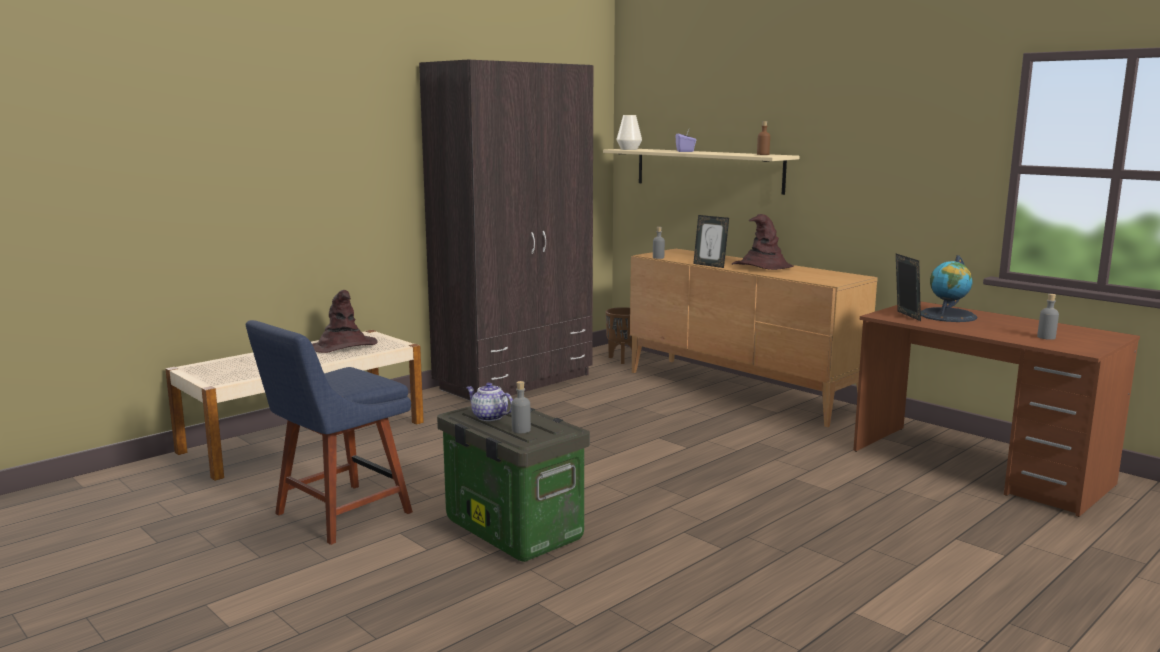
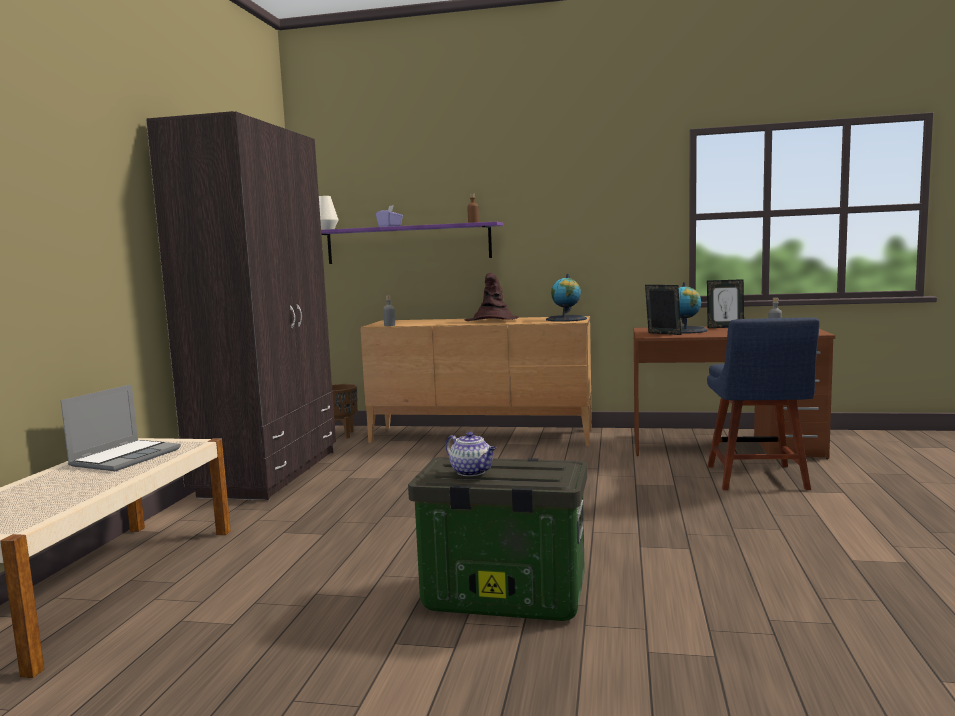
camera: 35 degrees left, 5 degrees down
(337, 515) = (287, 653): blue chair -> blue chair (757, 479)
(343, 346) = (126, 457): brown hat -> laptop
(488, 417) = (472, 472): teapot -> teapot turned 135 degrees counterclockwise
(521, 430) = (531, 473): grey bottle -> none
(707, 170) = (408, 244): beige shelf -> purple shelf
(710, 265) = (450, 324): picture frame -> picture frame (725, 327)
(834, 278) = (566, 319): none -> globe

